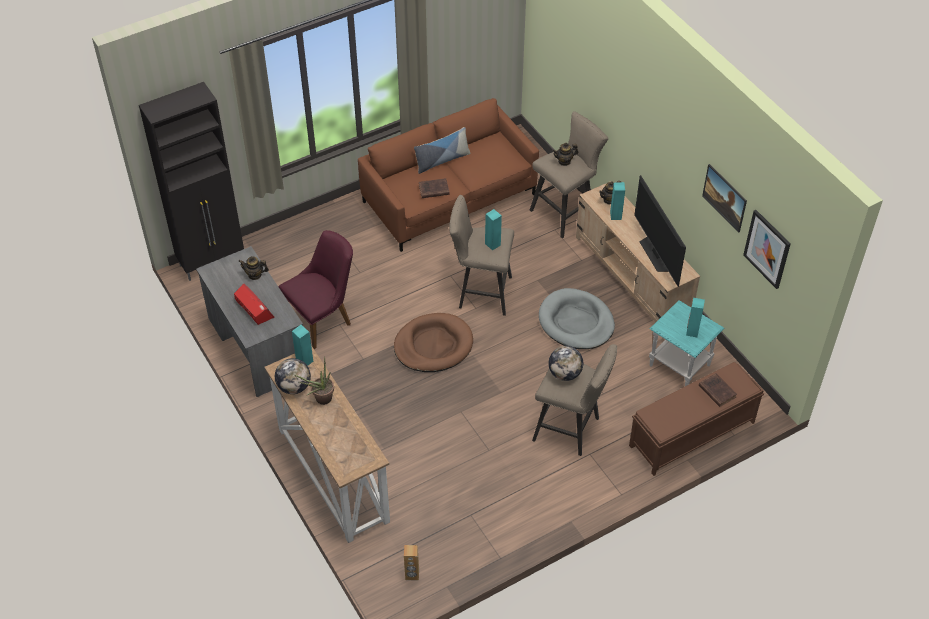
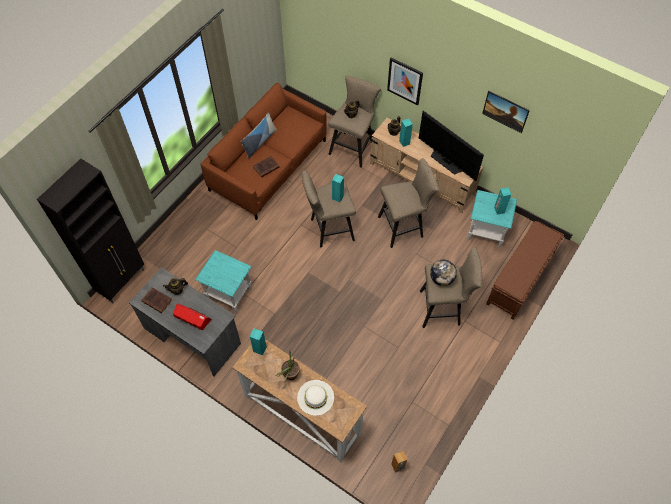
camera: 25 degrees left, 10 degrees up
(294, 387) = (264, 374): globe -> none
(324, 319) = (229, 294): purple chair -> turquoise side table
(337, 431) = (315, 397): none -> white hat
(433, 345) = (318, 283): brown dog bed -> none
(576, 322) = (403, 227): grey dog bed -> beige stool
(716, 391) = (536, 247): brown book -> brown book (156, 300)
(767, 249) = (551, 139): picture -> picture (405, 81)

